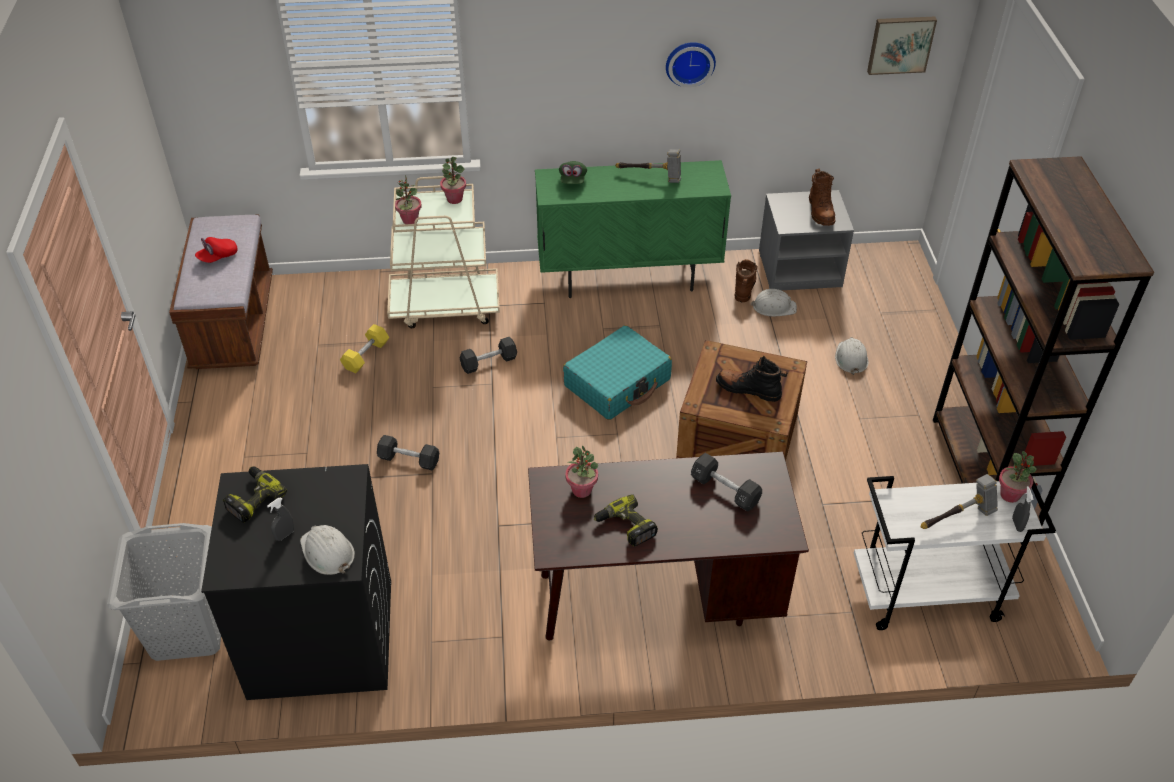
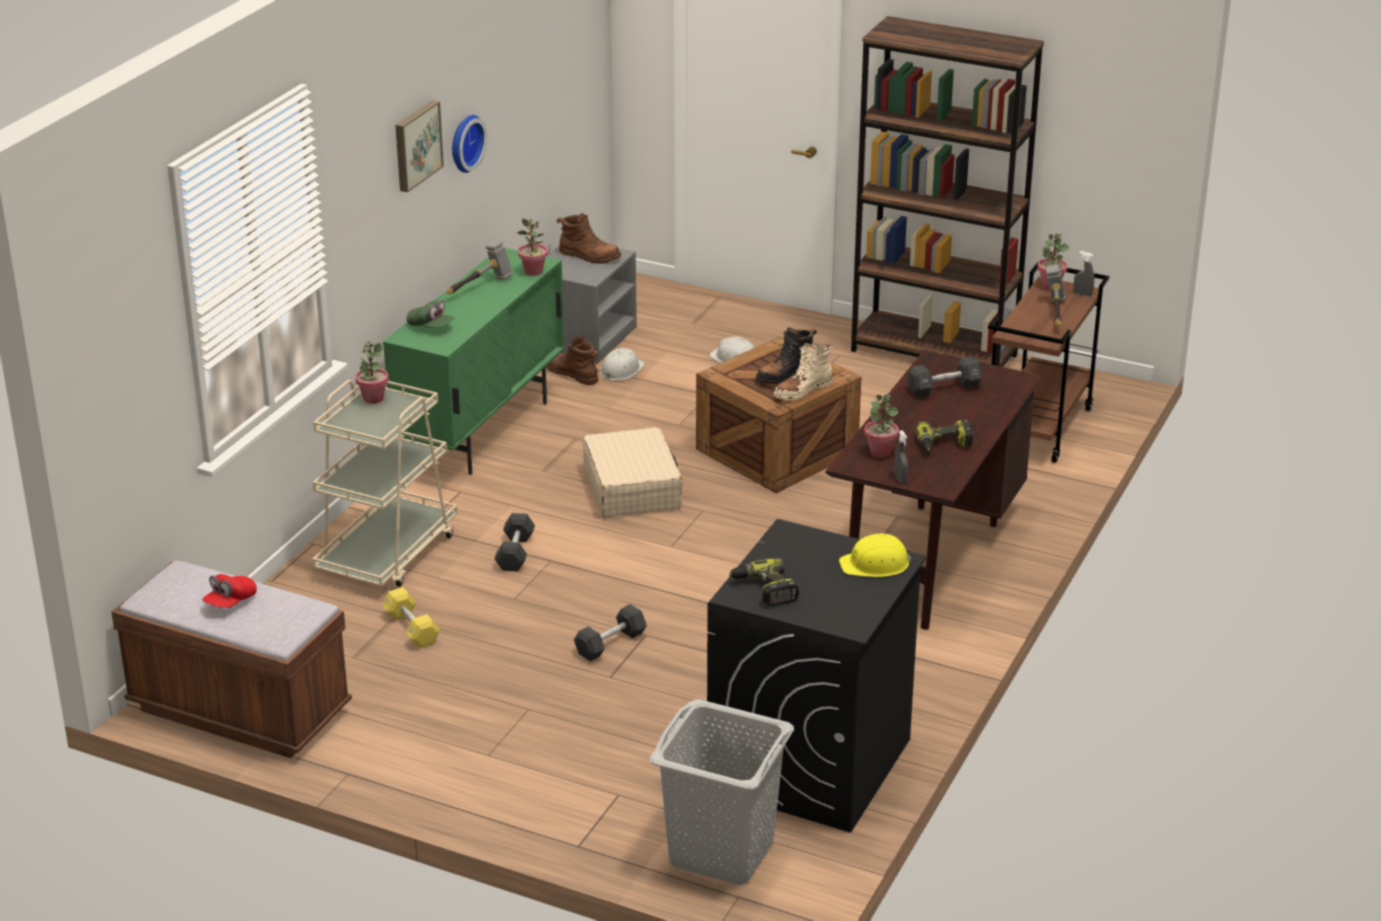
camera: 60 degrees left, 15 degrees down
(218, 257) = (230, 602): red cap -> red cap turned 45 degrees clockwise
(285, 535) = (831, 582): grey spray bottle -> grey spray bottle (900, 479)
(327, 552) = (875, 564): white hard hat -> yellow hard hat
(410, 220) = (377, 433): potted plant -> potted plant (533, 272)
(617, 383) = (632, 488): turquoise suitcase -> beige suitcase
(732, 409) = (802, 390): none -> beige boot
(900, 44) = (579, 50): picture -> picture (416, 145)
(926, 595) = (1038, 429): white cart -> brown cart

